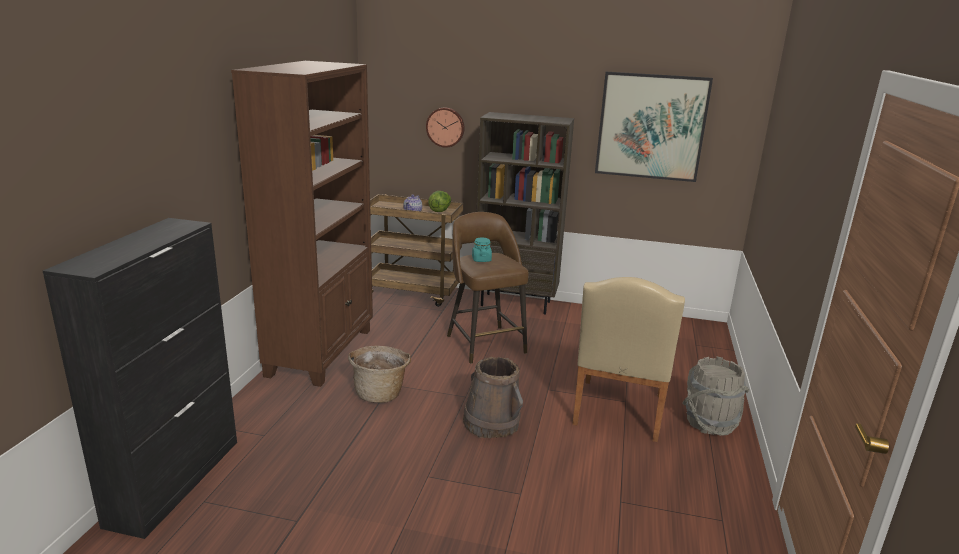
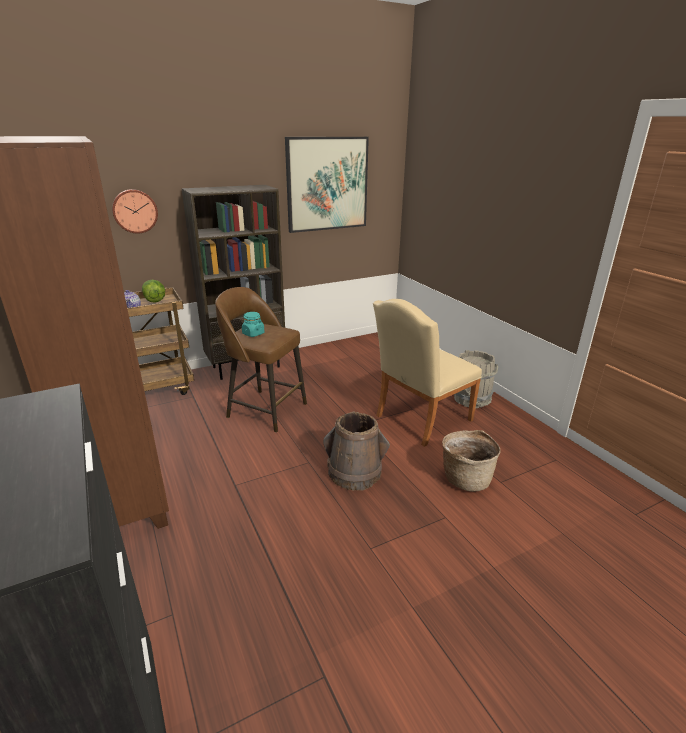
camera: 40 degrees left, 5 degrees up
(380, 393) = (235, 498): basket -> basket (465, 478)
(617, 413) = (419, 420): beige chair -> beige chair turned 75 degrees clockwise

